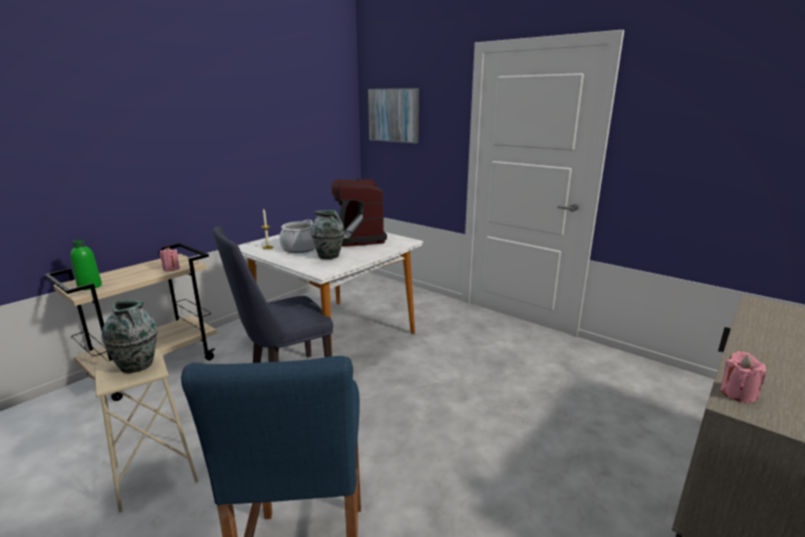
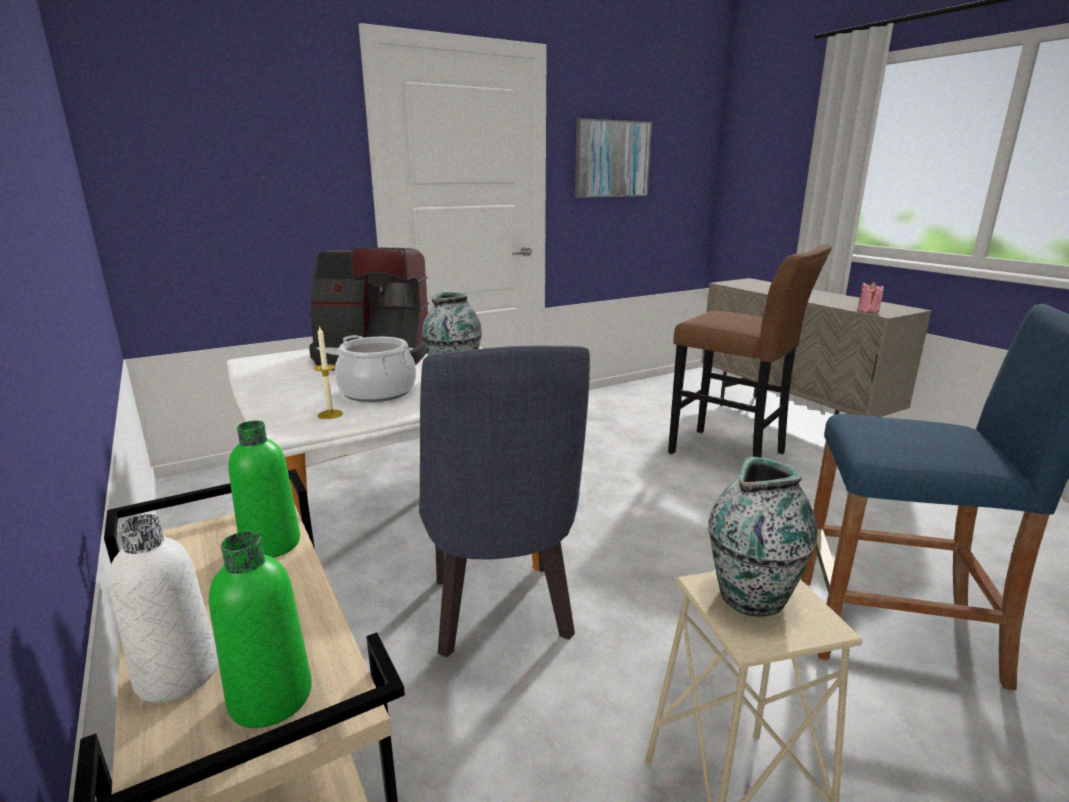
camera: 70 degrees left, 0 degrees up
(105, 275) = (177, 674): none -> white bottle
(171, 268) = (271, 544): pink candle -> green bottle
(394, 115) = (192, 139): picture -> picture (612, 159)
(571, 455) = (732, 455): none -> brown stool

